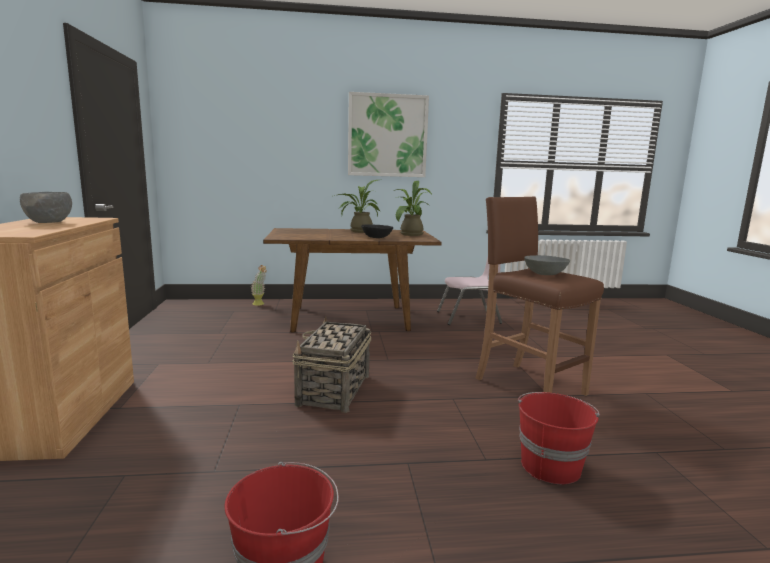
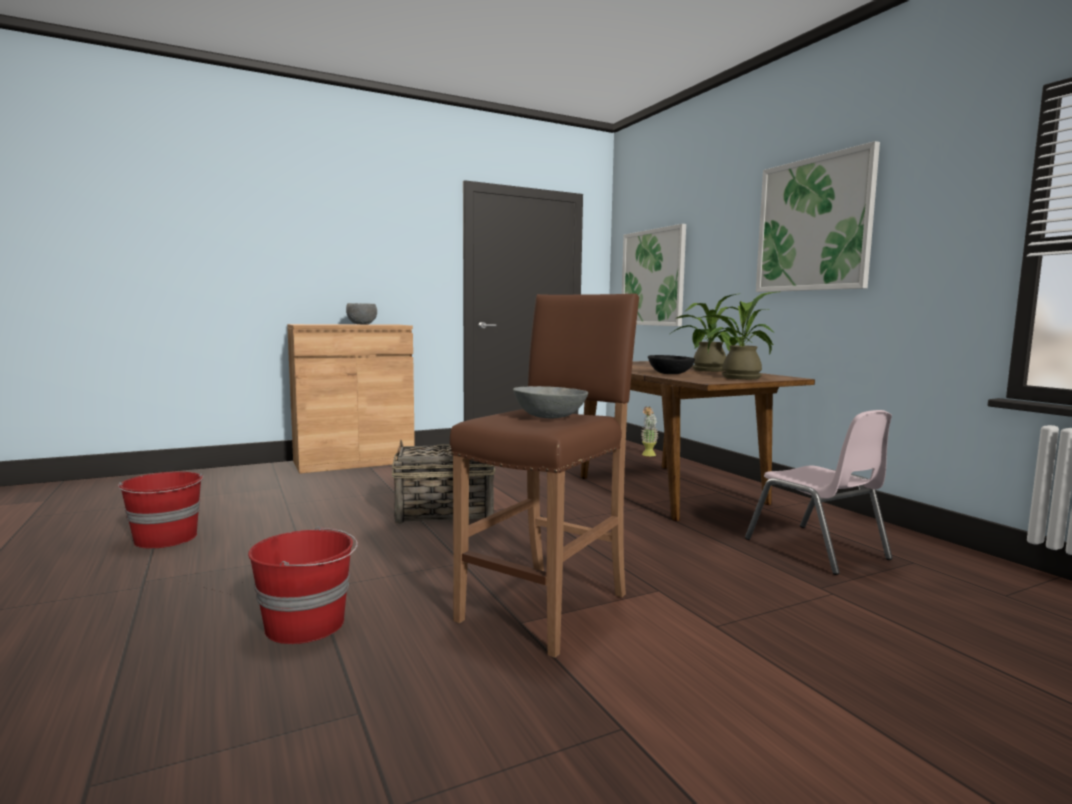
camera: 70 degrees right, 5 degrees down
(226, 156) = (653, 278): none -> picture

